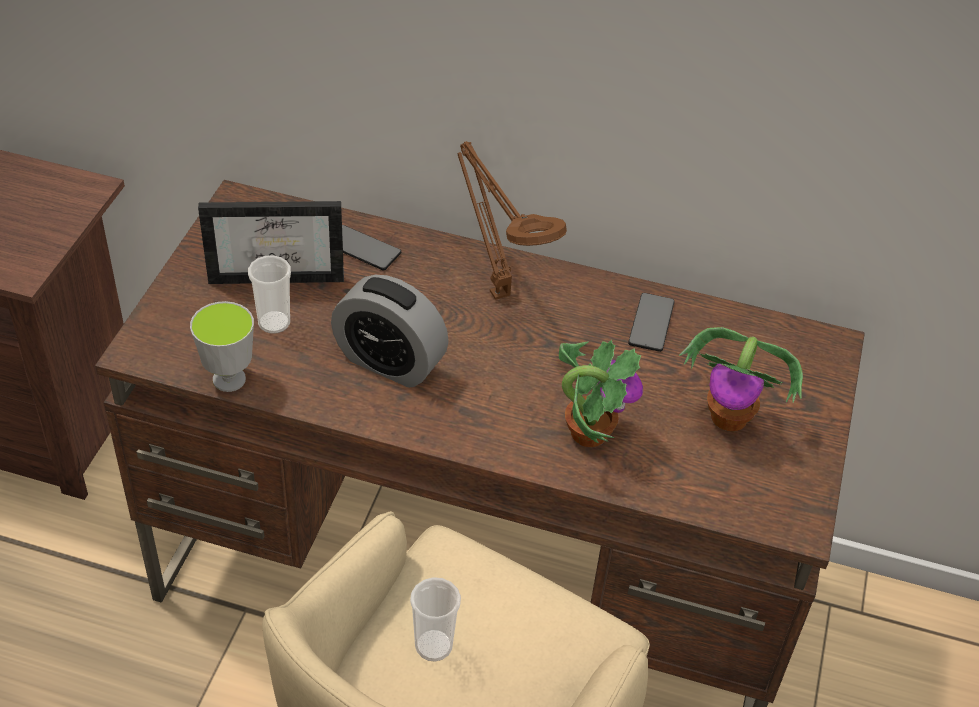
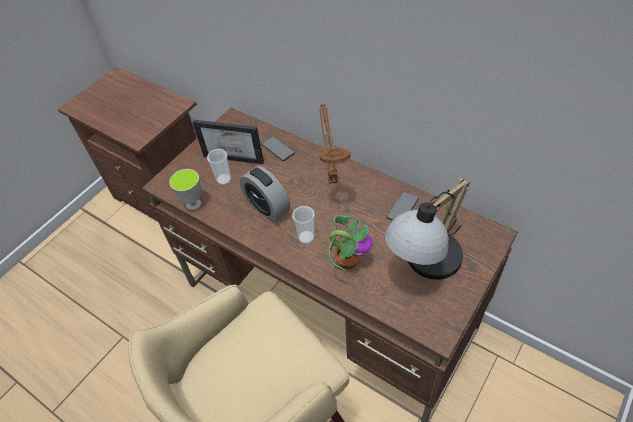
camera: 25 degrees right, 5 degrees up
(433, 646) = (238, 355): cup -> cup (306, 237)
(730, 417) = (424, 266): potted plant -> table lamp

